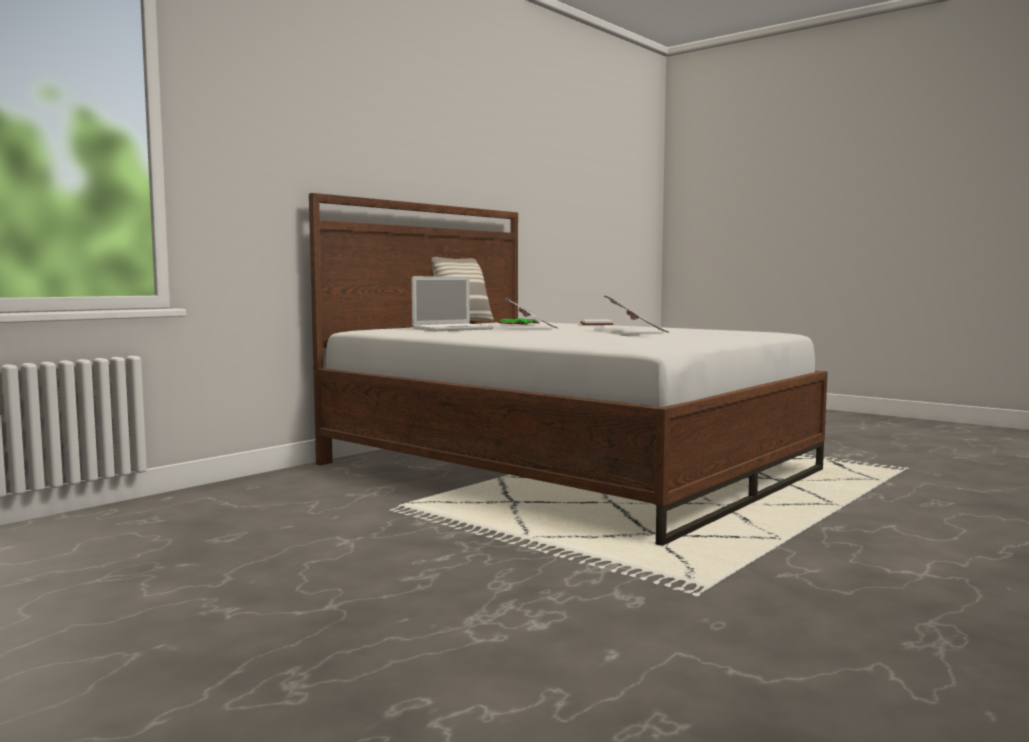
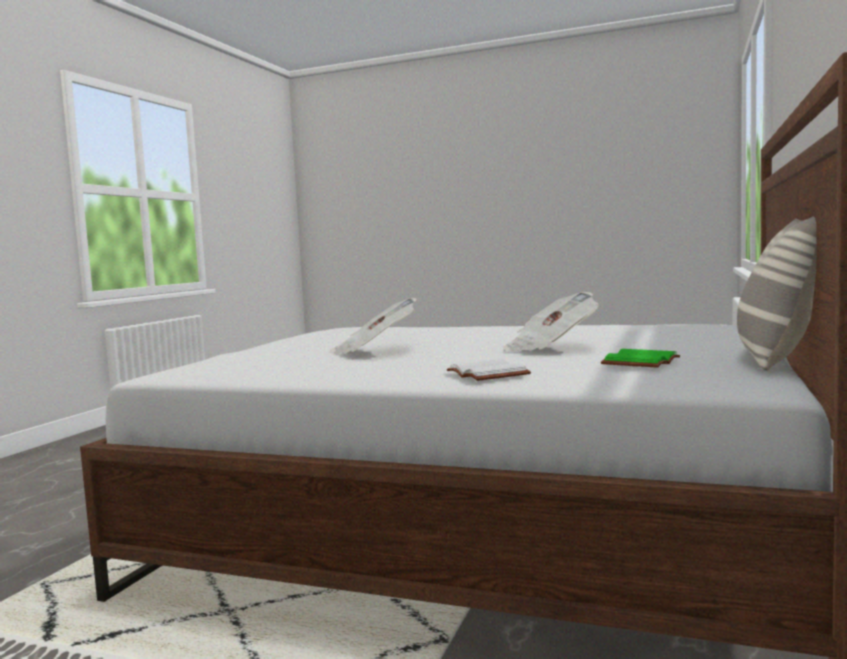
camera: 160 degrees right, 0 degrees up
(453, 329) = (636, 336): laptop -> none

